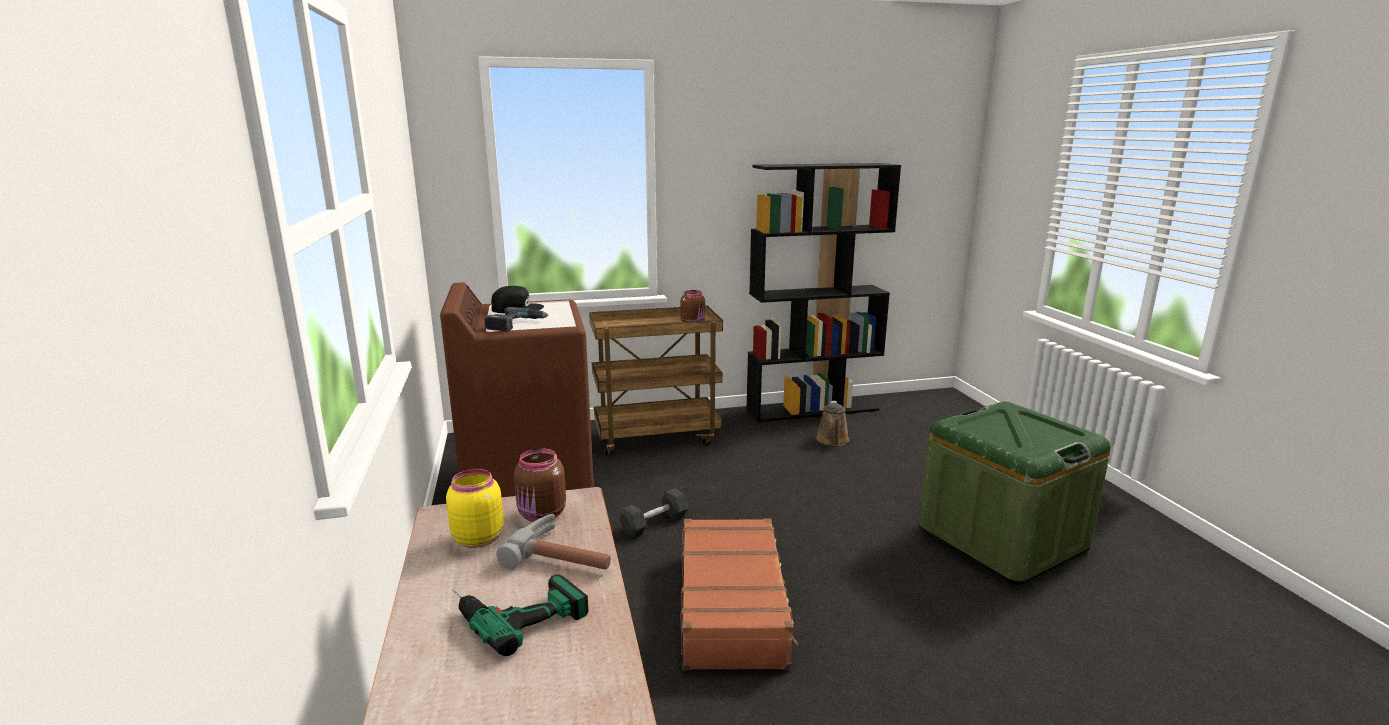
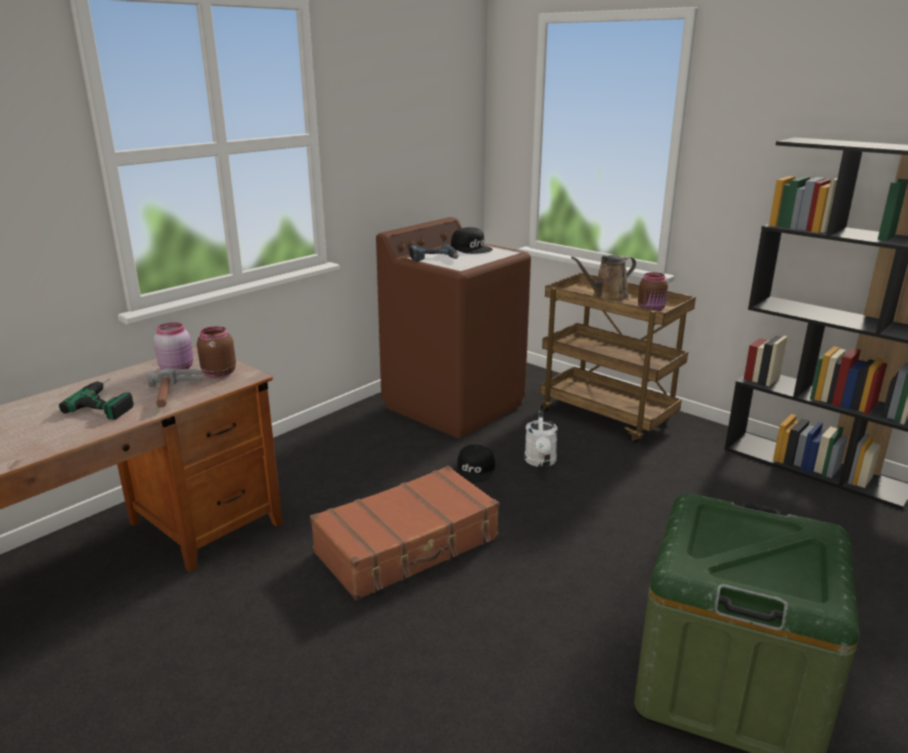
camera: 55 degrees right, 5 degrees up
(478, 538) = (177, 368): yellow jar -> pink jar
(654, 523) = (475, 470): black dumbbell -> black cap
(682, 490) = (540, 462): none -> white watering can
(833, 440) = (765, 503): brown watering can -> brown watering can (607, 296)

